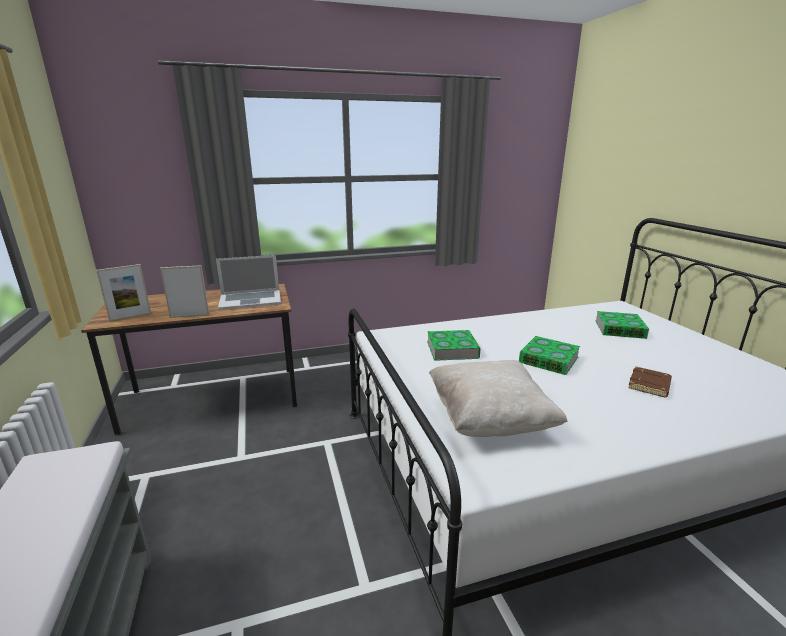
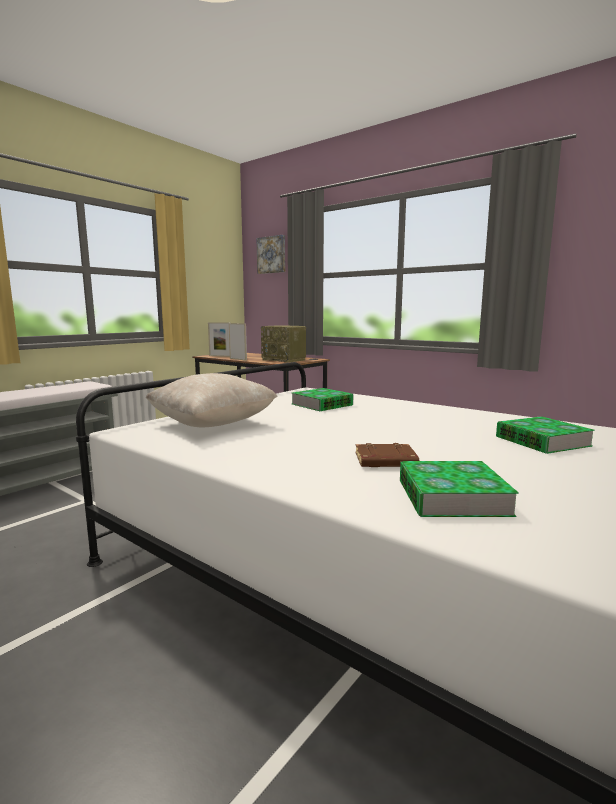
camera: 55 degrees right, 10 degrees down
(140, 148) = (272, 255): none -> picture
(250, 300) = (284, 360): laptop -> radio
(548, 360) = (366, 426): book -> book (452, 497)

